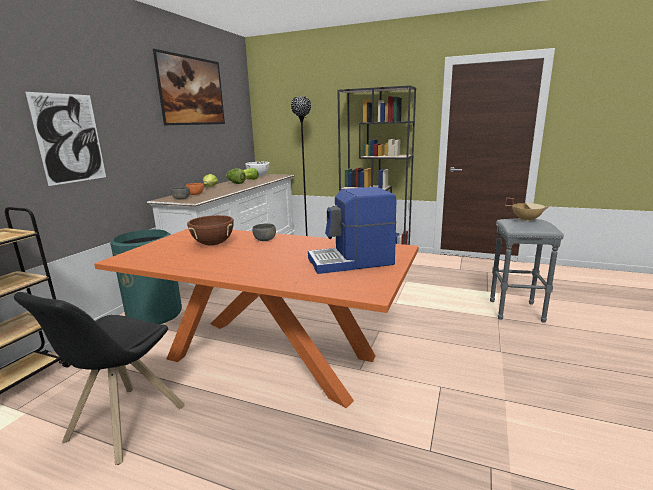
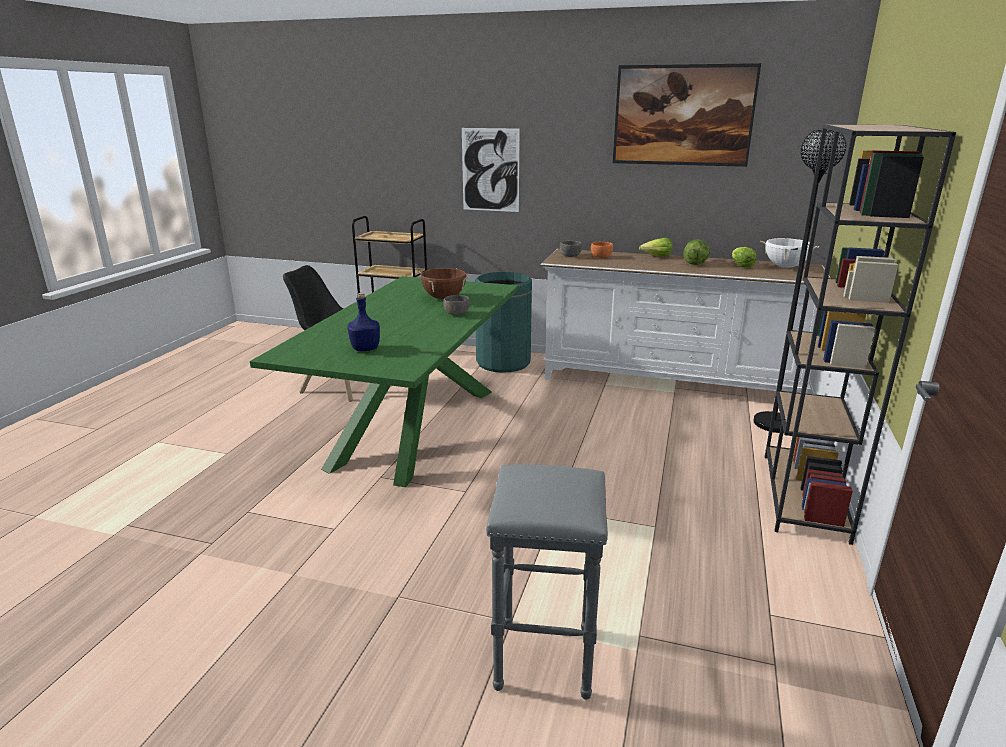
camera: 85 degrees right, 5 degrees up
(271, 357) = (414, 427): orange dining table -> green dining table
(351, 262) = (364, 348): coffee machine -> blue bottle
(526, 220) = (551, 481): beige cooking pot -> none

